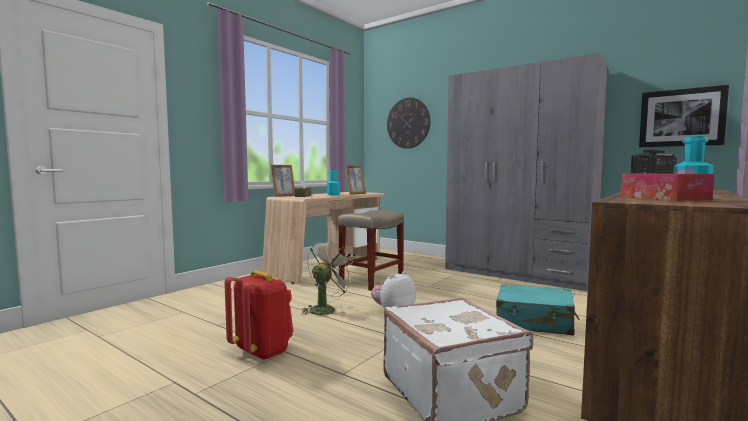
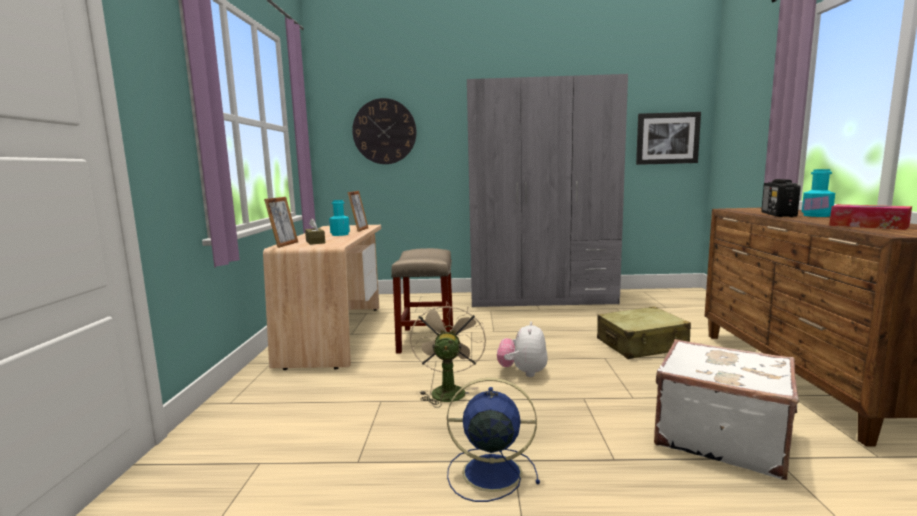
camera: 35 degrees left, 5 degrees up
(262, 351) = (489, 472): red backpack -> blue fan
(534, 322) = (641, 345): turquoise suitcase -> beige suitcase

